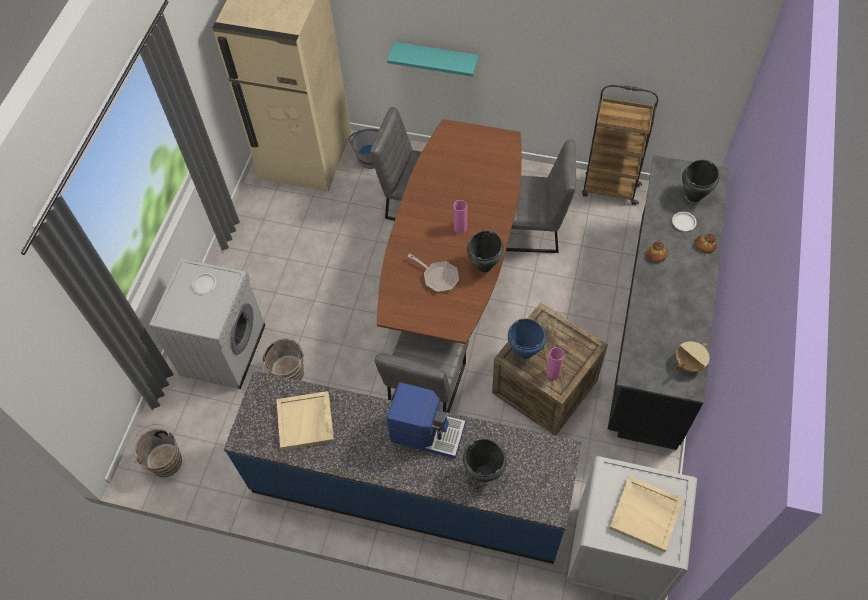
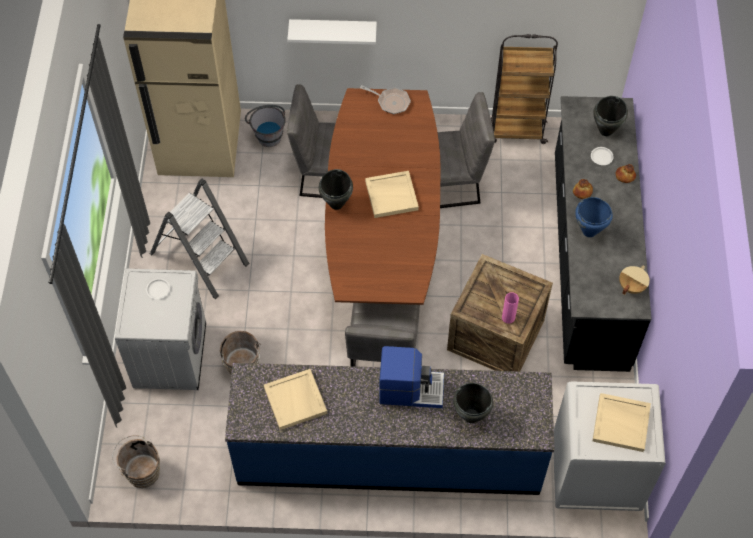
camera: 15 degrees left, 0 degrees up
(275, 261) = (198, 257): none -> grey step ladder
(436, 58) = (333, 30): turquoise shelf -> white shelf
(438, 277) = (382, 245): frying pan -> frying pan (391, 102)
(460, 228) = (392, 195): pink vase -> beige tray
(485, 266) = (424, 228): black cooking pot -> black cooking pot (336, 203)
(524, 353) = (478, 304): blue cooking pot -> blue cooking pot (589, 231)

